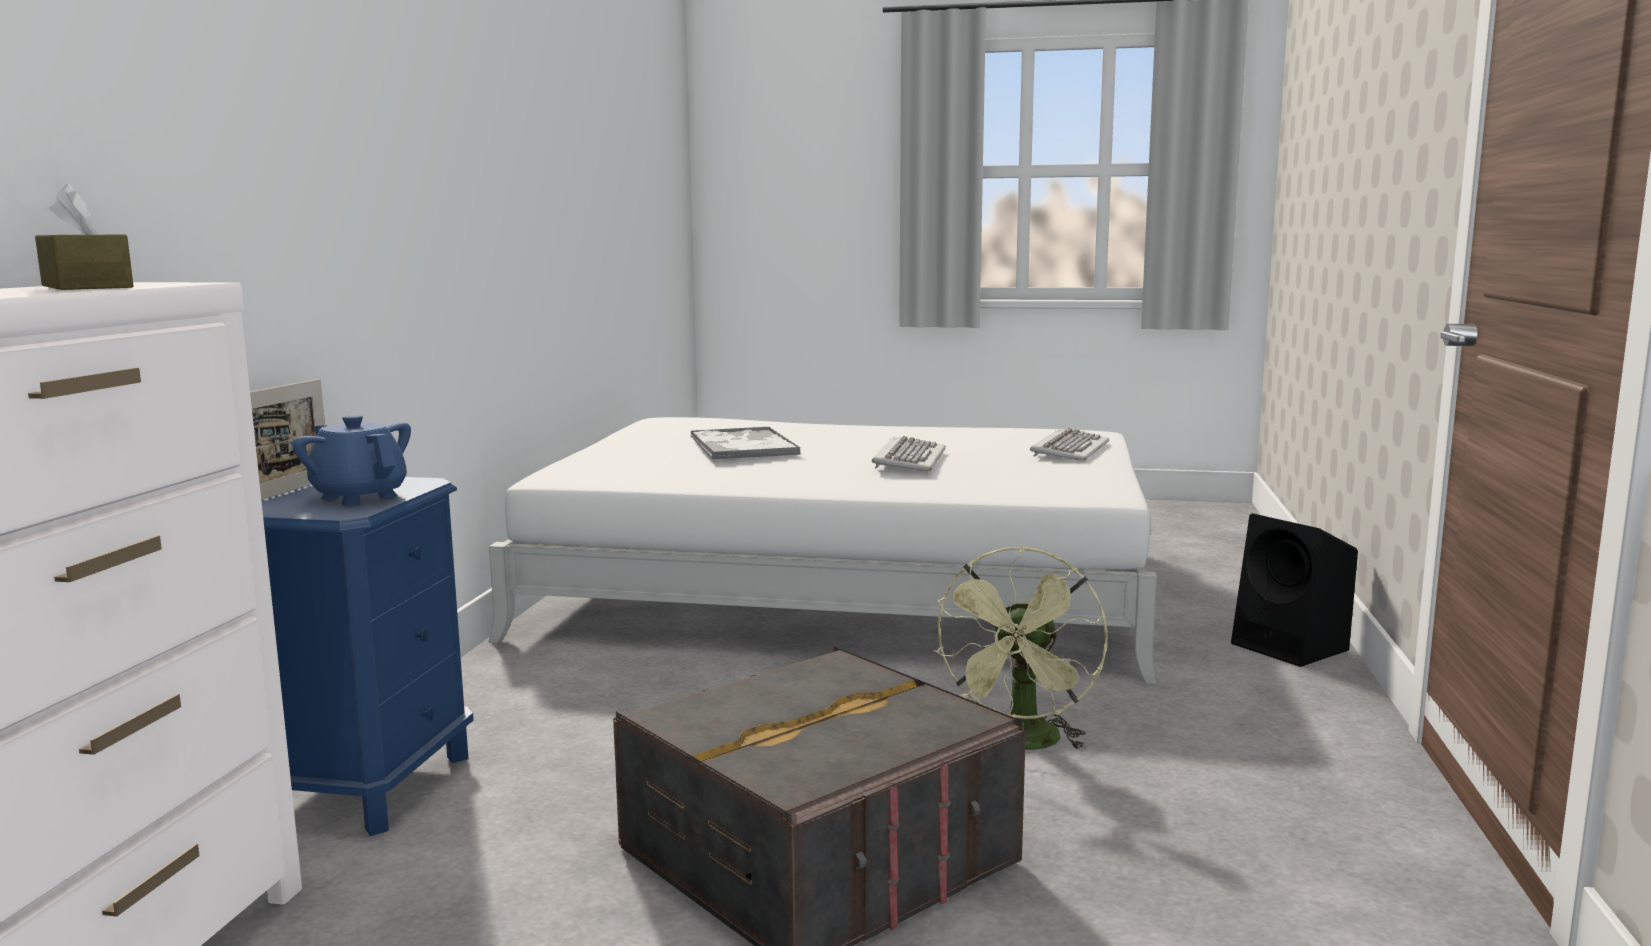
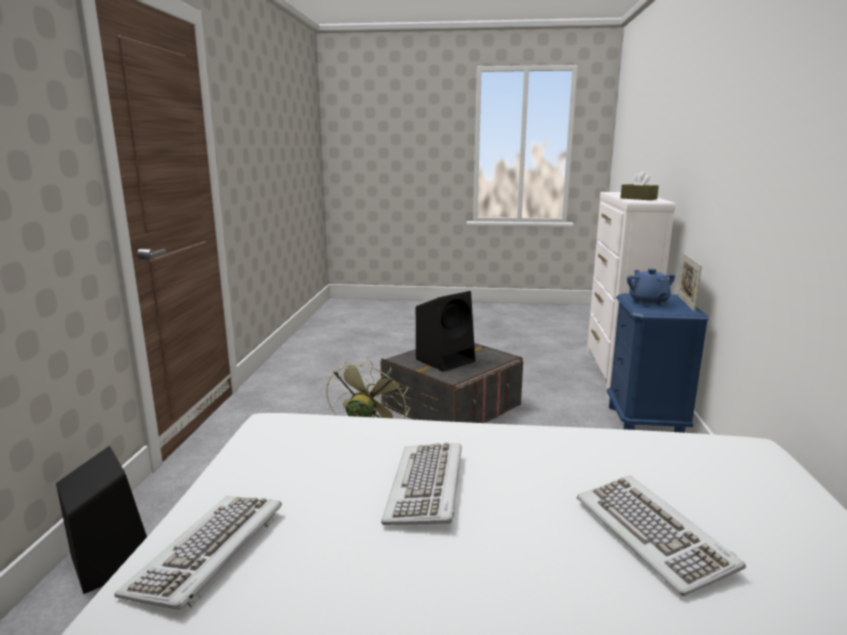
camera: 175 degrees right, 5 degrees up
(359, 496) = (648, 302): blue teapot -> blue teapot turned 135 degrees counterclockwise
(742, 445) = (653, 535): tray -> keyboard
(834, 710) = (446, 360): none -> black speaker

